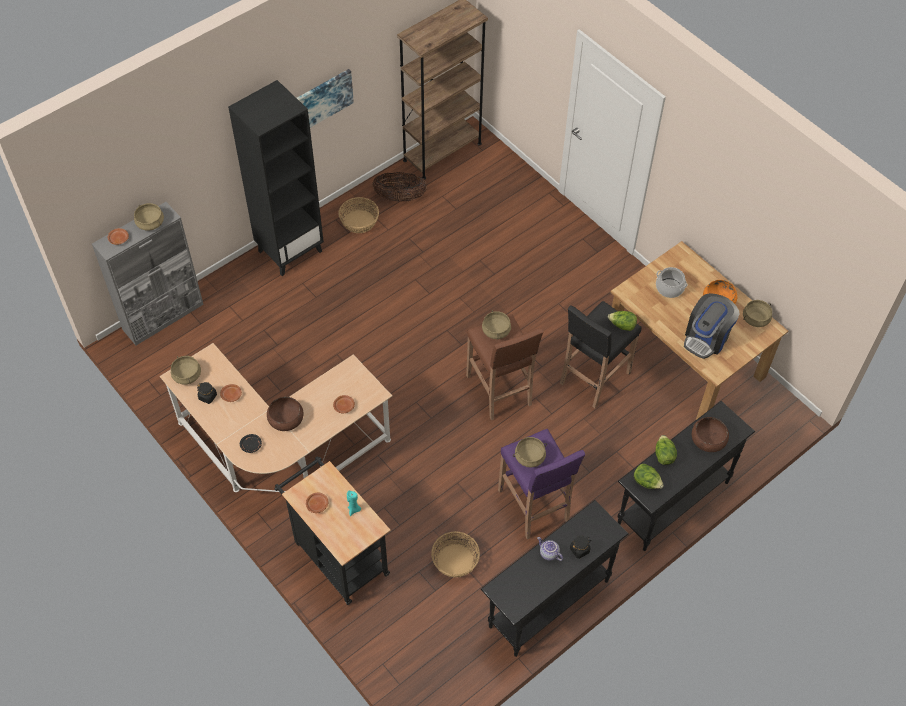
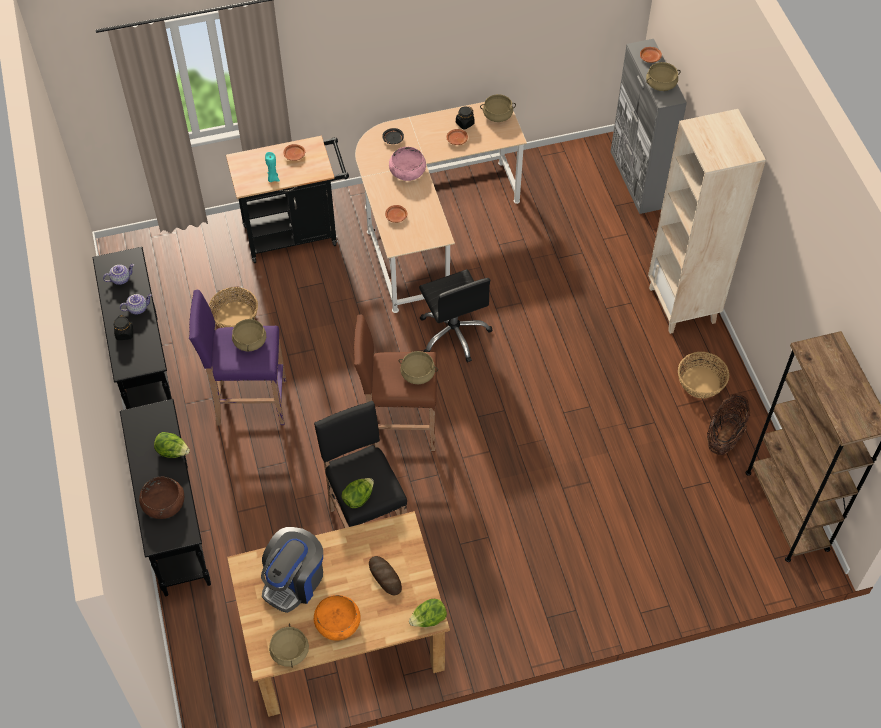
camera: 115 degrees right, 0 degrees up
(286, 419) = (407, 170): brown bowl -> pink bowl
(290, 250) = (682, 305): black bookcase -> beige bookcase
(323, 99) = (782, 260): picture -> none
(391, 389) = (454, 333): none -> black office chair
(525, 585) = (121, 279): none -> teapot
(646, 482) = (154, 421): lettuce -> lettuce (428, 619)
(669, 288) = (385, 576): cooking pot -> bread
(706, 338) = (294, 580): coffee machine -> coffee machine turned 120 degrees counterclockwise

